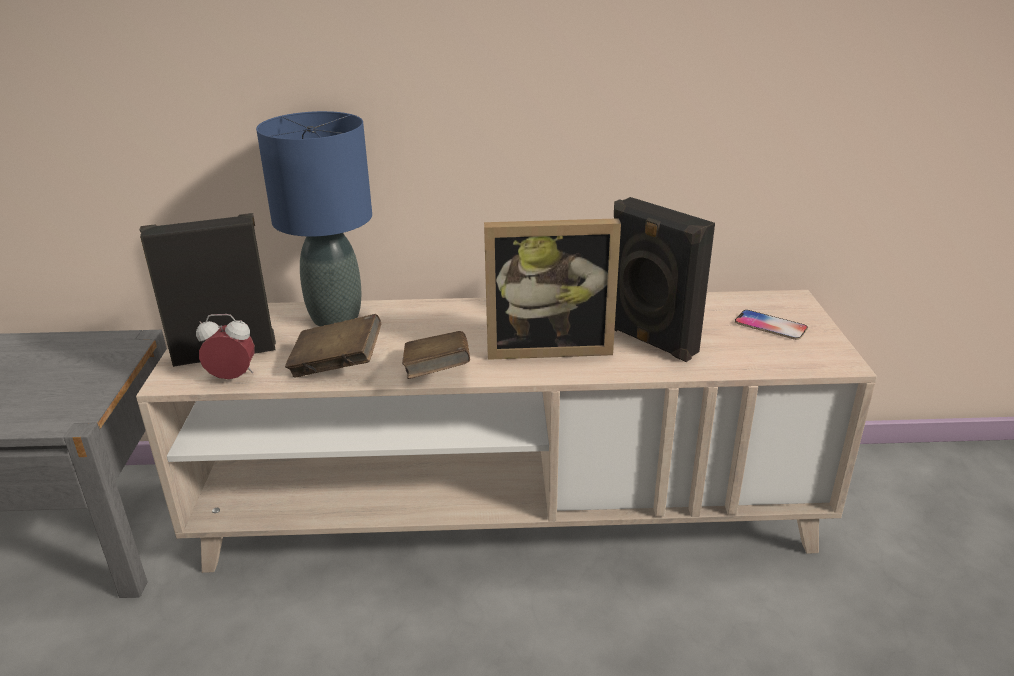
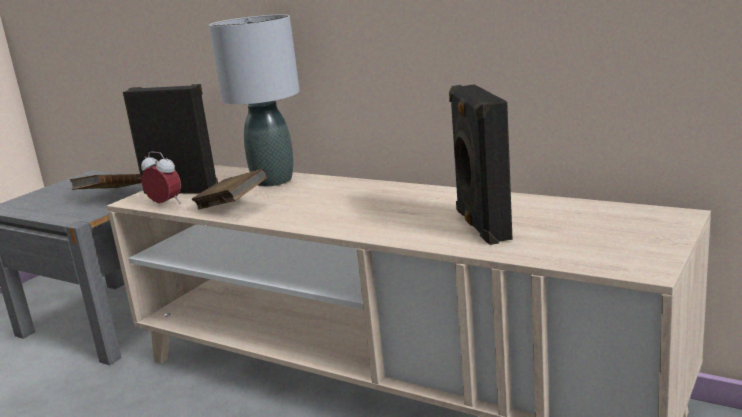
camera: 35 degrees right, 10 degrees down
(336, 317) = (274, 180): blue table lamp -> grey table lamp
(437, 374) = (286, 221): brown book -> brown book (110, 196)
(548, 346) = (391, 217): picture frame -> none
(770, 326) = (617, 232): phone -> none

